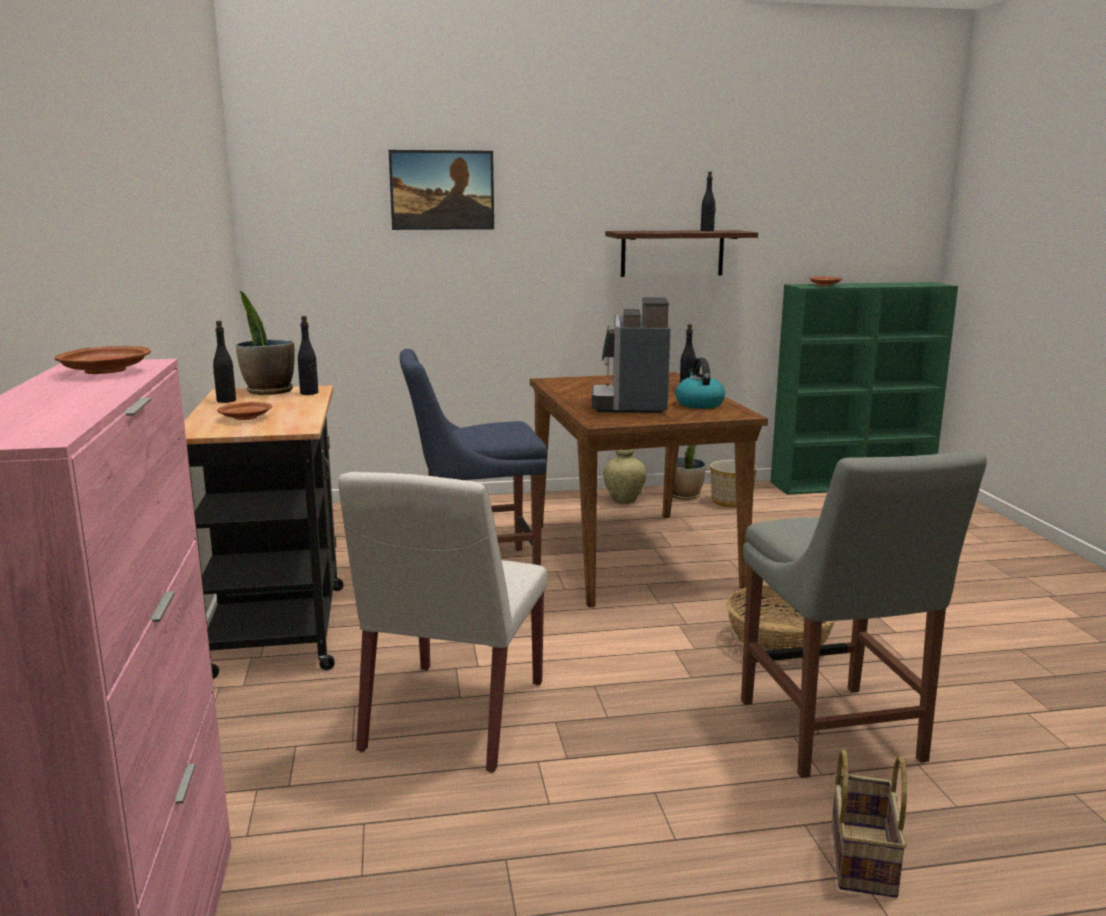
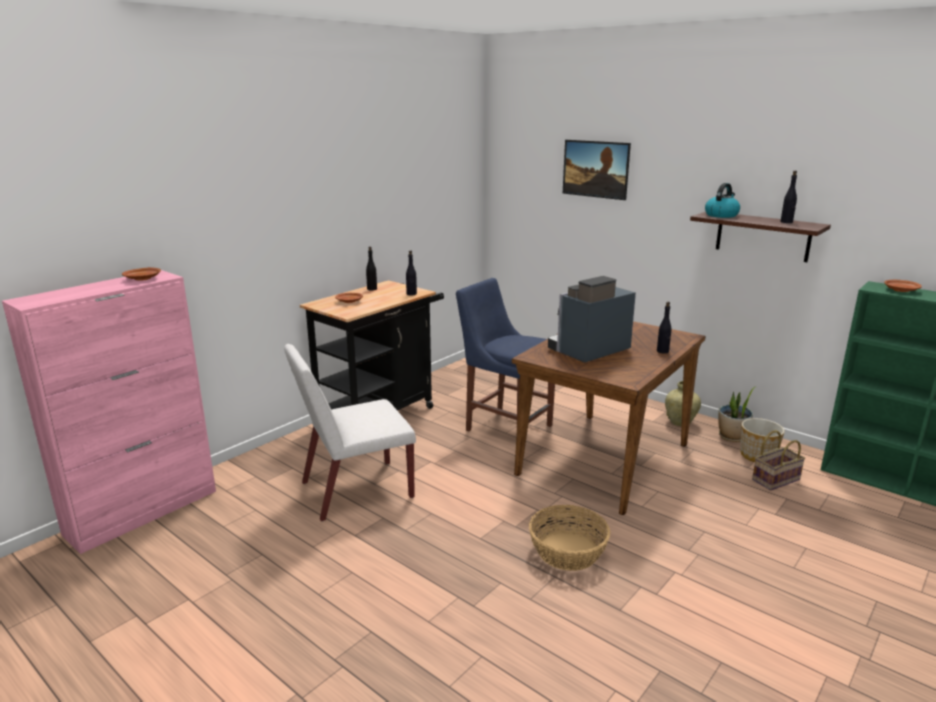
camera: 50 degrees right, 5 degrees up
(268, 391) = (400, 288): potted plant -> none
(699, 404) = (630, 365): kettle -> kettle (721, 215)
(833, 735) = (477, 611): grey chair -> none
(860, 856) = (359, 661): basket -> basket (776, 479)

